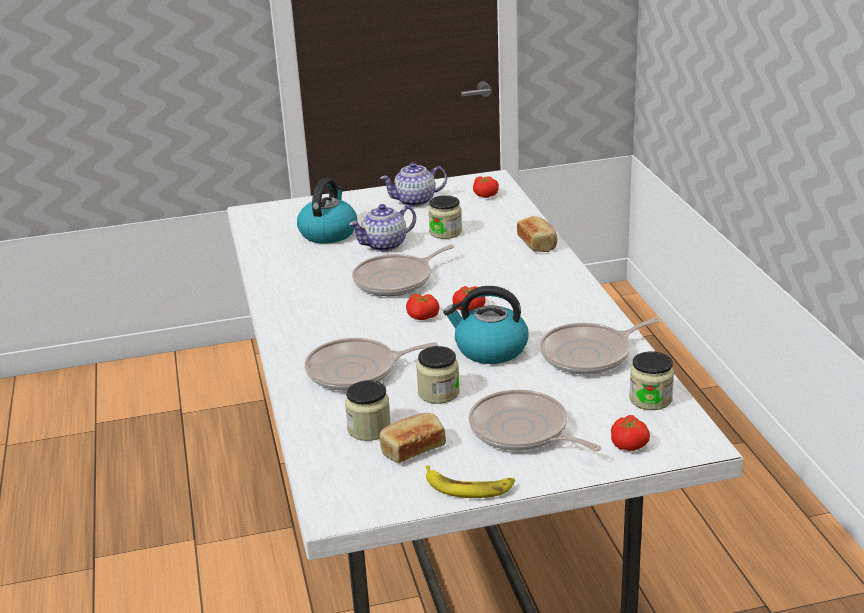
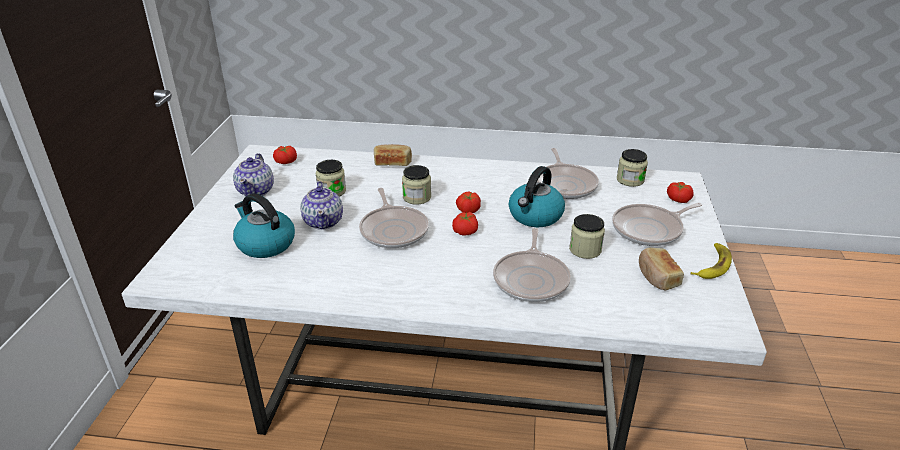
camera: 70 degrees left, 5 degrees up
(369, 429) = (622, 290): jar -> jar (417, 197)

